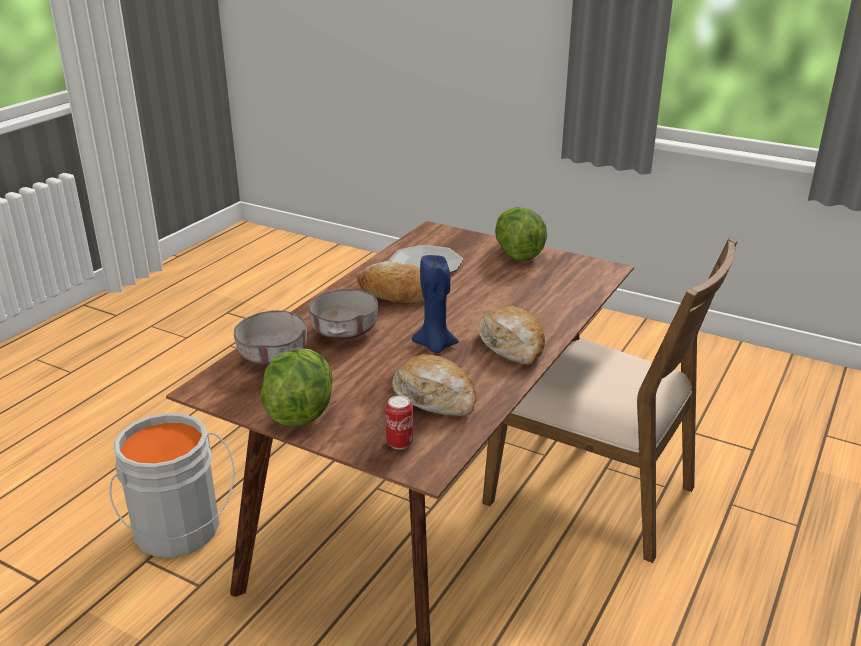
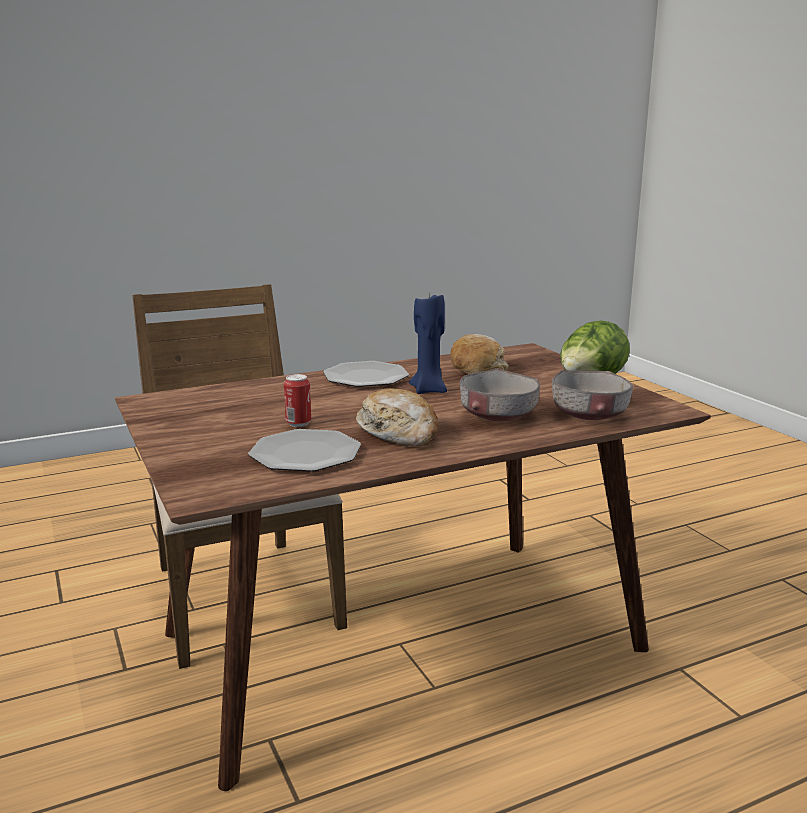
camera: 145 degrees left, 10 degrees down
(179, 531) = (698, 734): grey bucket -> none
(399, 443) = (531, 358): can -> can (298, 423)
(513, 346) = (366, 377): bread -> plate
(517, 253) = (182, 435): lettuce -> none

